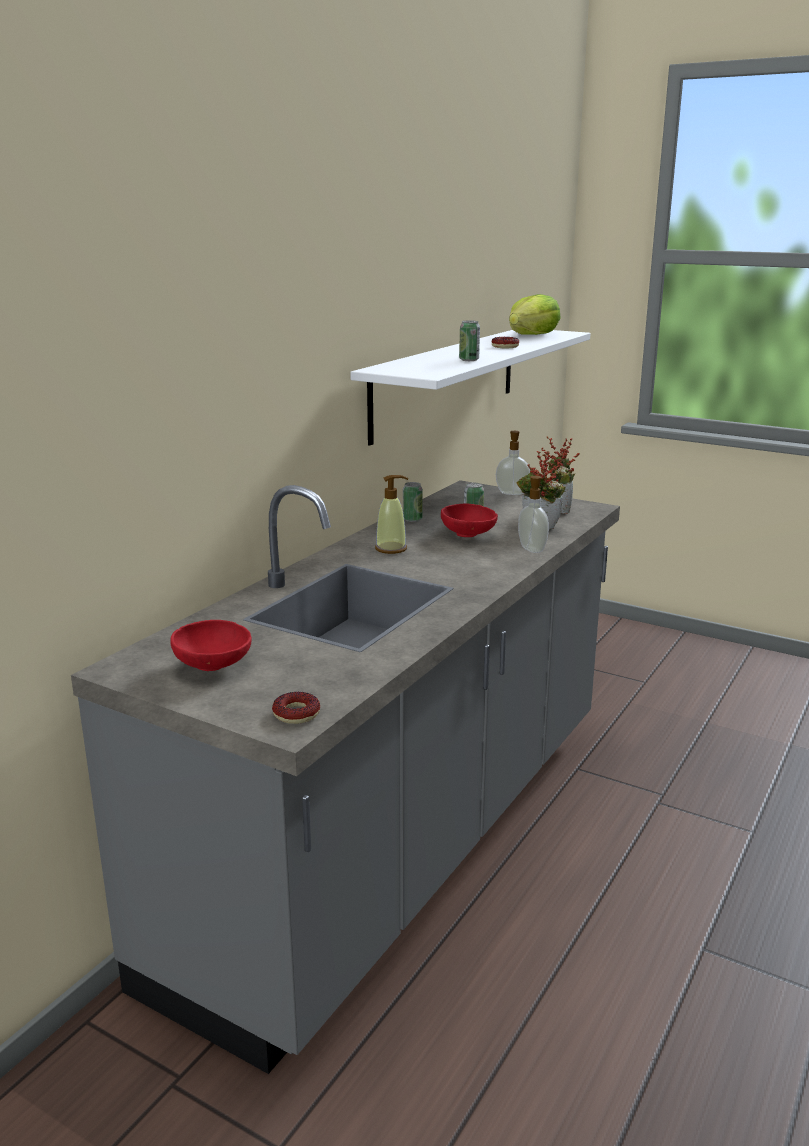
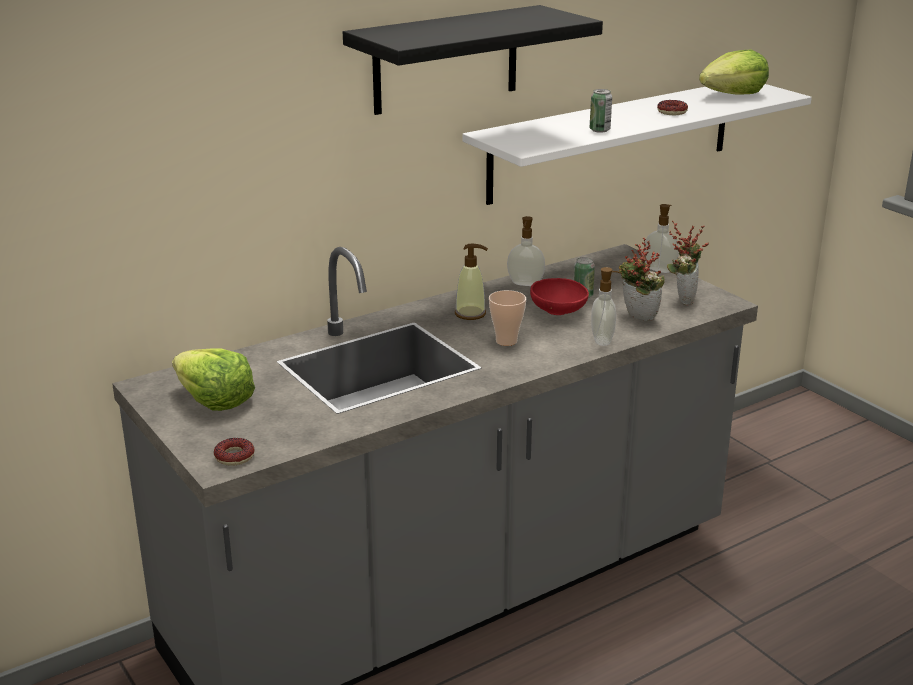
camera: 25 degrees right, 5 degrees up
(214, 667) = (214, 401): red bowl -> lettuce
(337, 294) = (446, 60): none -> black shelf
(412, 519) = (525, 284): can -> soap dispenser
(450, 564) = (506, 341): none -> cup

